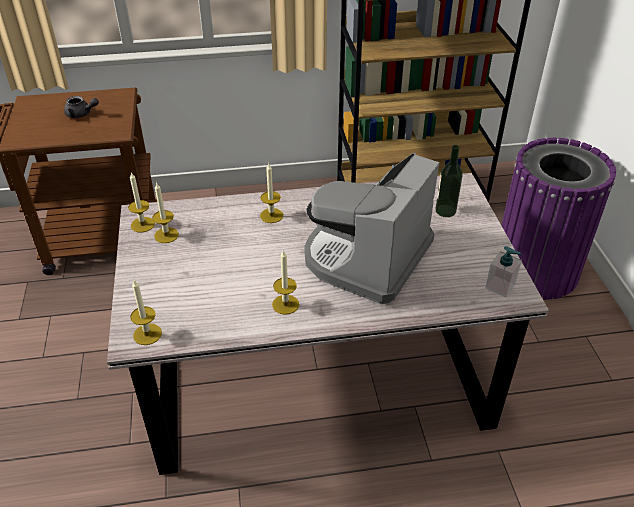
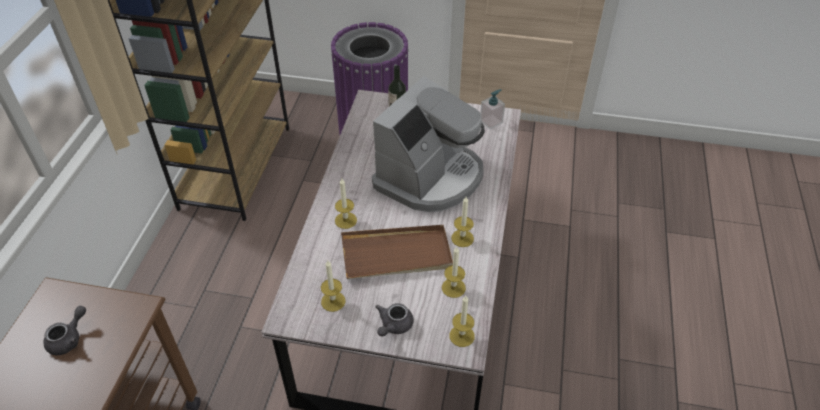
camera: 70 degrees left, 5 degrees up
(142, 224) = (306, 318): candle -> candle (453, 288)
(147, 281) = (393, 326): none -> grey teapot
(240, 261) = (396, 255): none -> brown tray
(366, 258) = (430, 177): coffee machine -> coffee machine turned 105 degrees counterclockwise

